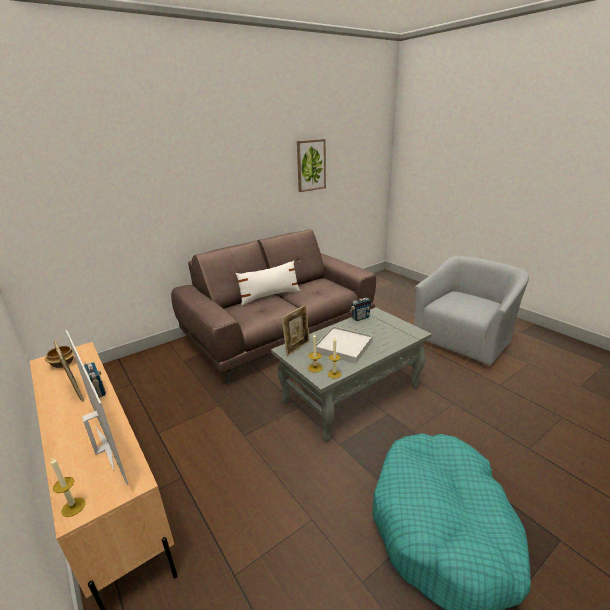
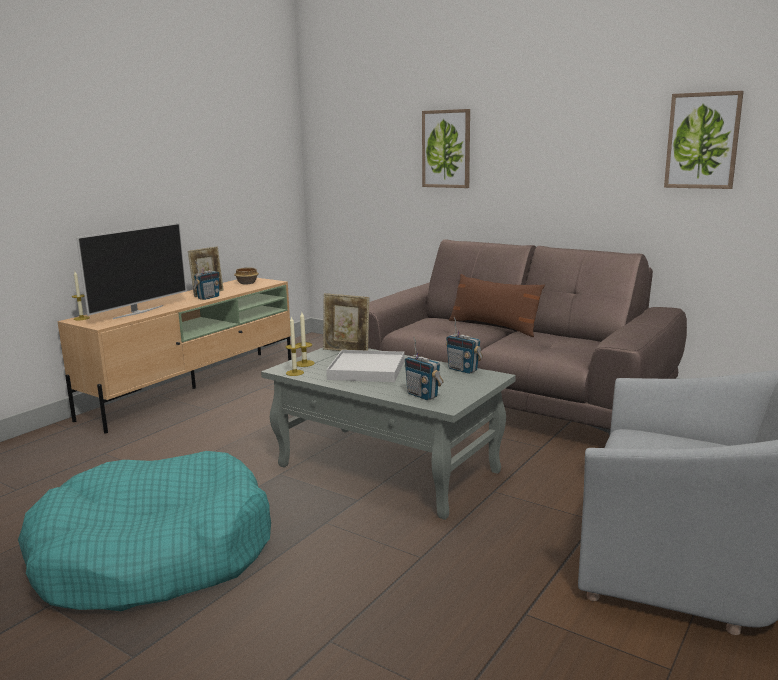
camera: 70 degrees right, 10 degrees down
(160, 187) = (446, 149): none -> picture
(269, 296) = (494, 326): white pillow -> brown pillow
(399, 336) = (422, 395): none -> radio

